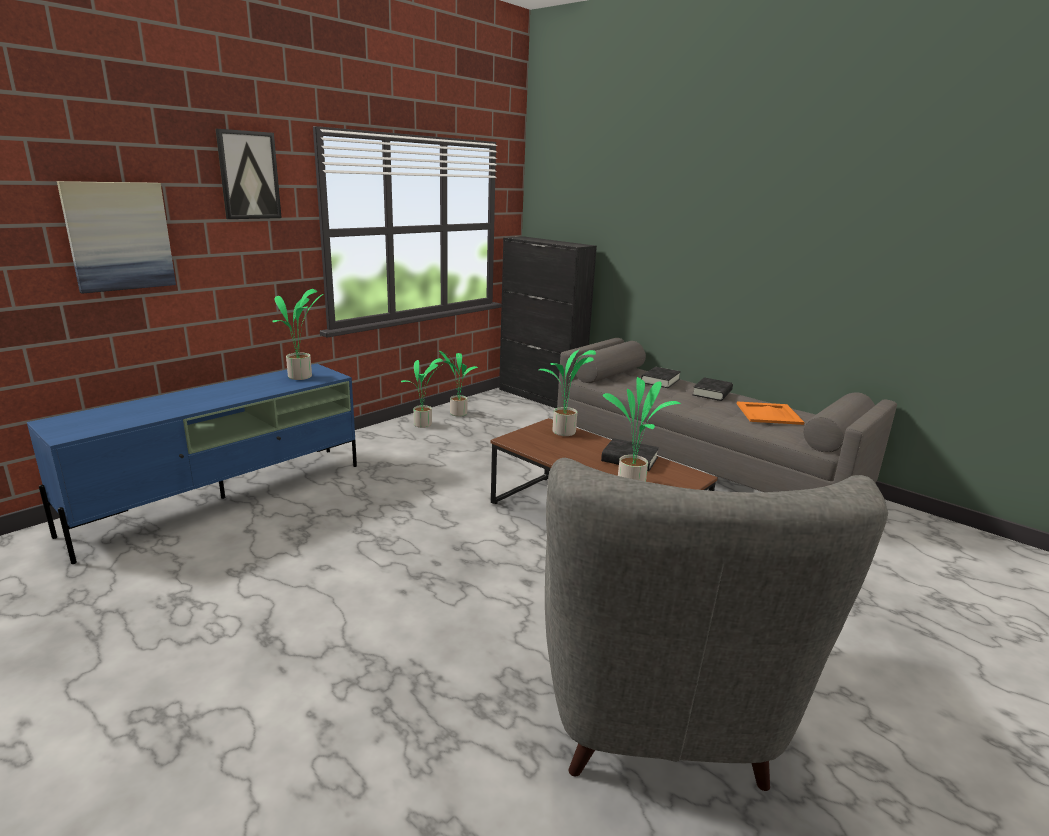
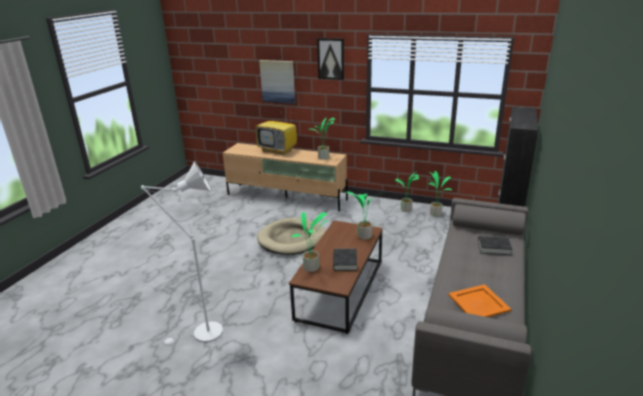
camera: 70 degrees right, 5 degrees up
(185, 398) = (278, 151): none -> television
(225, 497) = (287, 197): blue tv stand -> beige tv stand
(398, 528) = (292, 239): none -> beige dog bed
(655, 705) = (202, 334): grey armchair -> white floor lamp
(712, 393) = (496, 273): black book -> none

